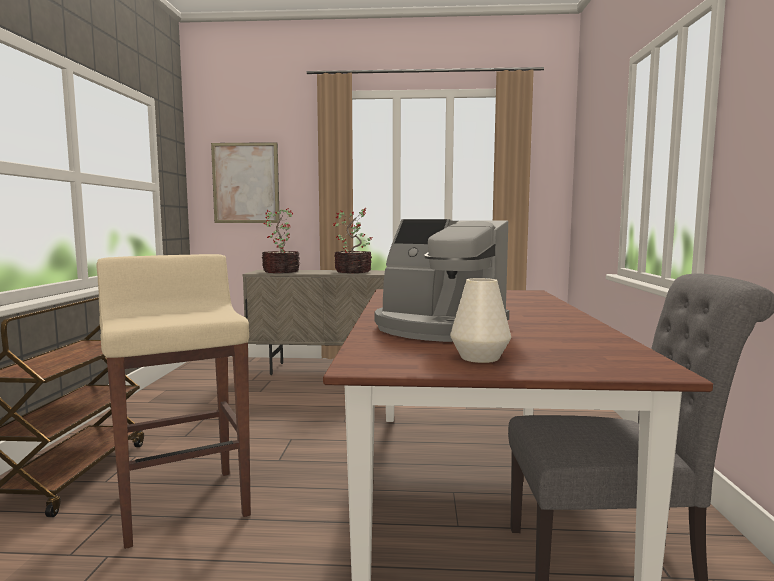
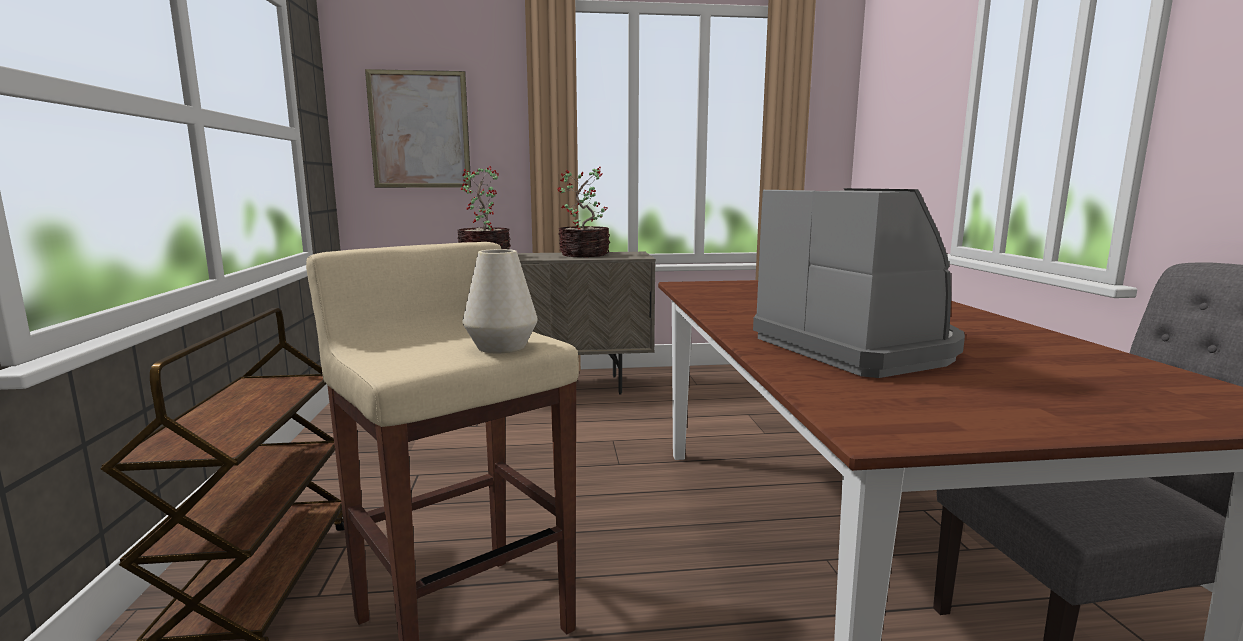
camera: 10 degrees left, 5 degrees up
(438, 328) = (858, 347): coffee machine -> coffee machine turned 135 degrees counterclockwise
(479, 358) = (1013, 402): white vase -> white vase (501, 347)

